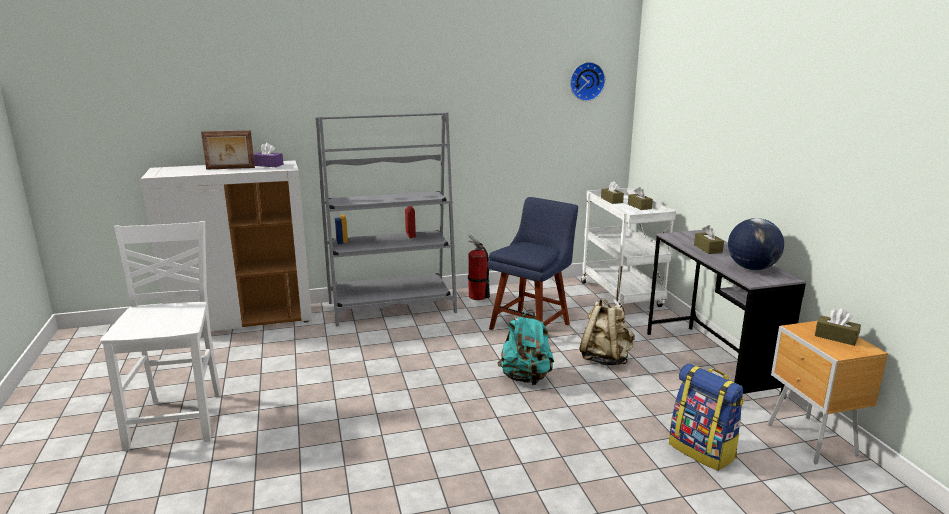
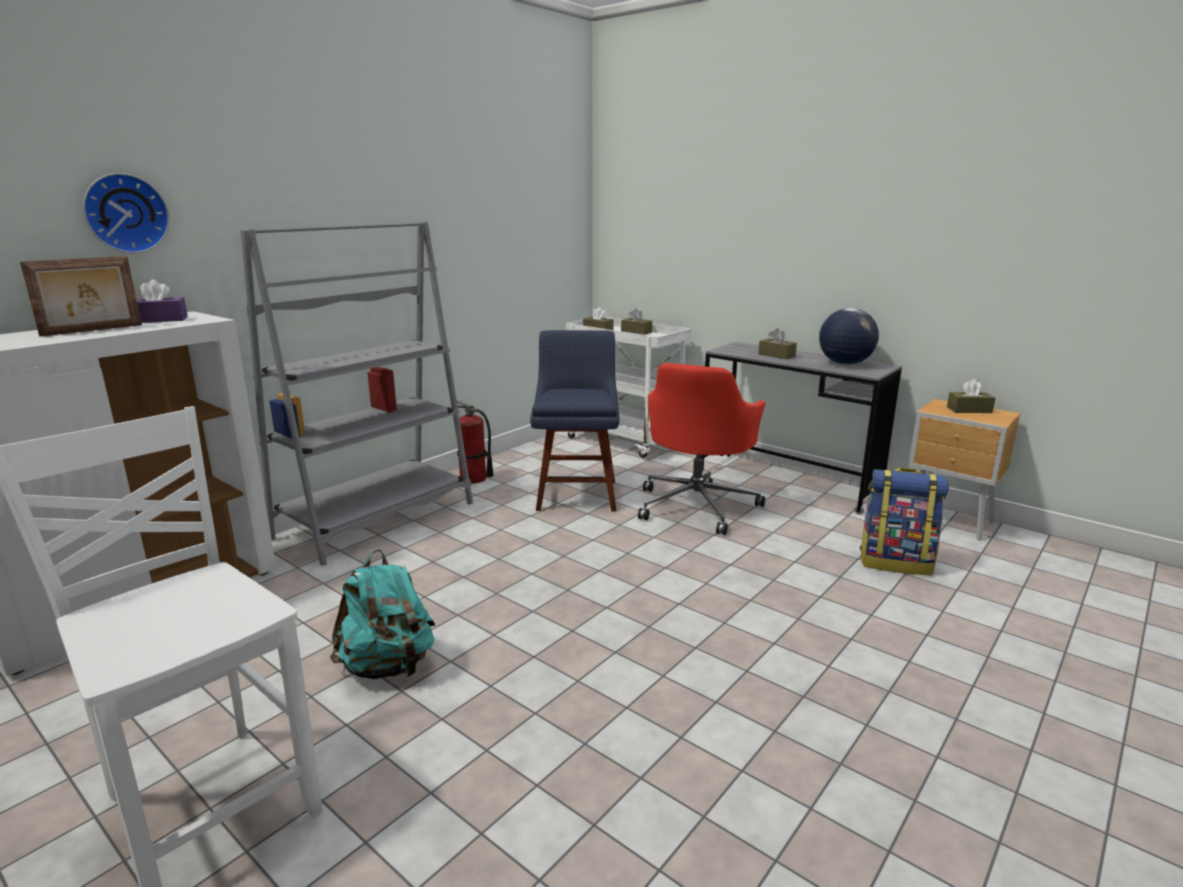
camera: 35 degrees left, 0 degrees up
(526, 378) = (650, 550): turquoise backpack -> turquoise backpack (388, 666)
(586, 81) = (549, 186): wall clock -> wall clock (125, 213)
(605, 359) = (697, 505): beige backpack -> red office chair

